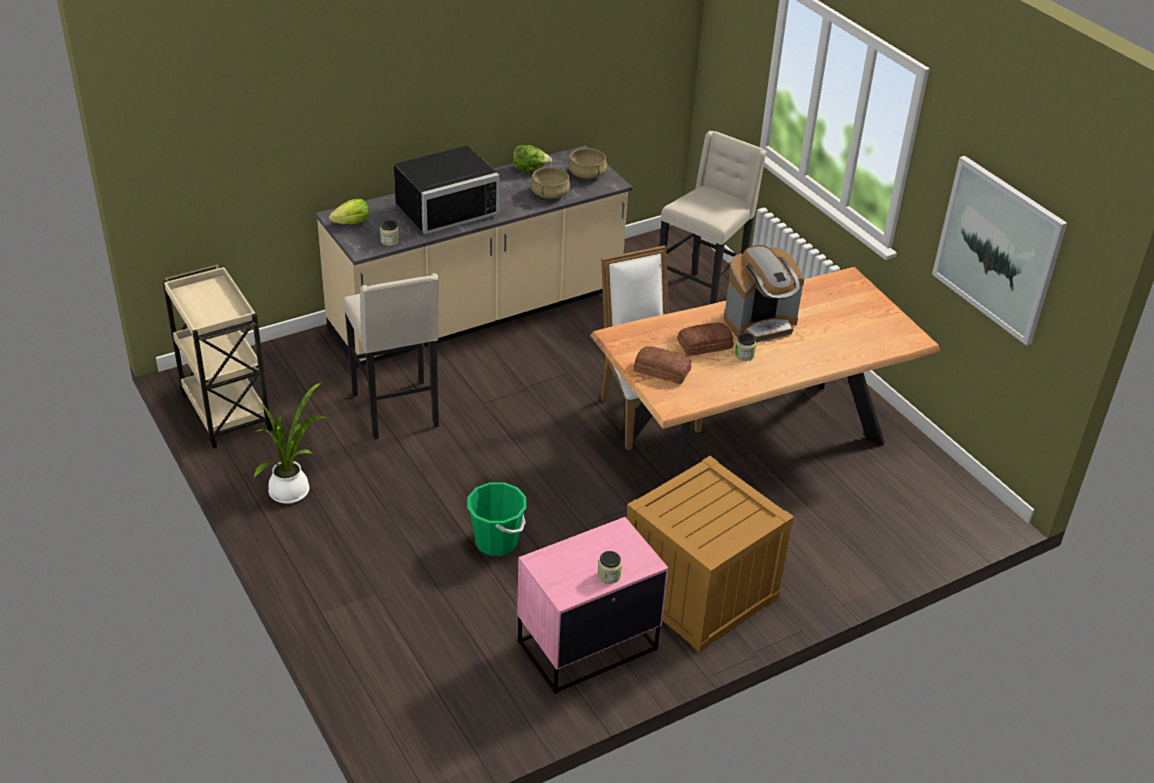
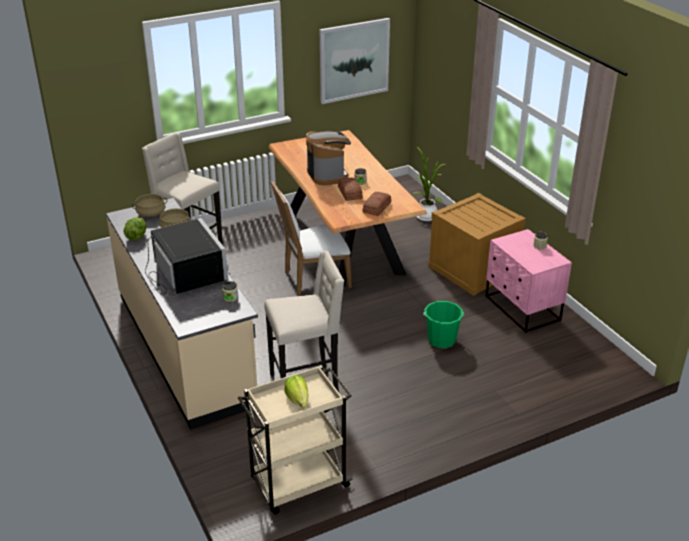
camera: 85 degrees left, 5 degrees down
(293, 491) = (398, 436): potted plant -> potted plant (425, 215)
(352, 223) = (199, 317): lettuce -> lettuce (298, 399)

